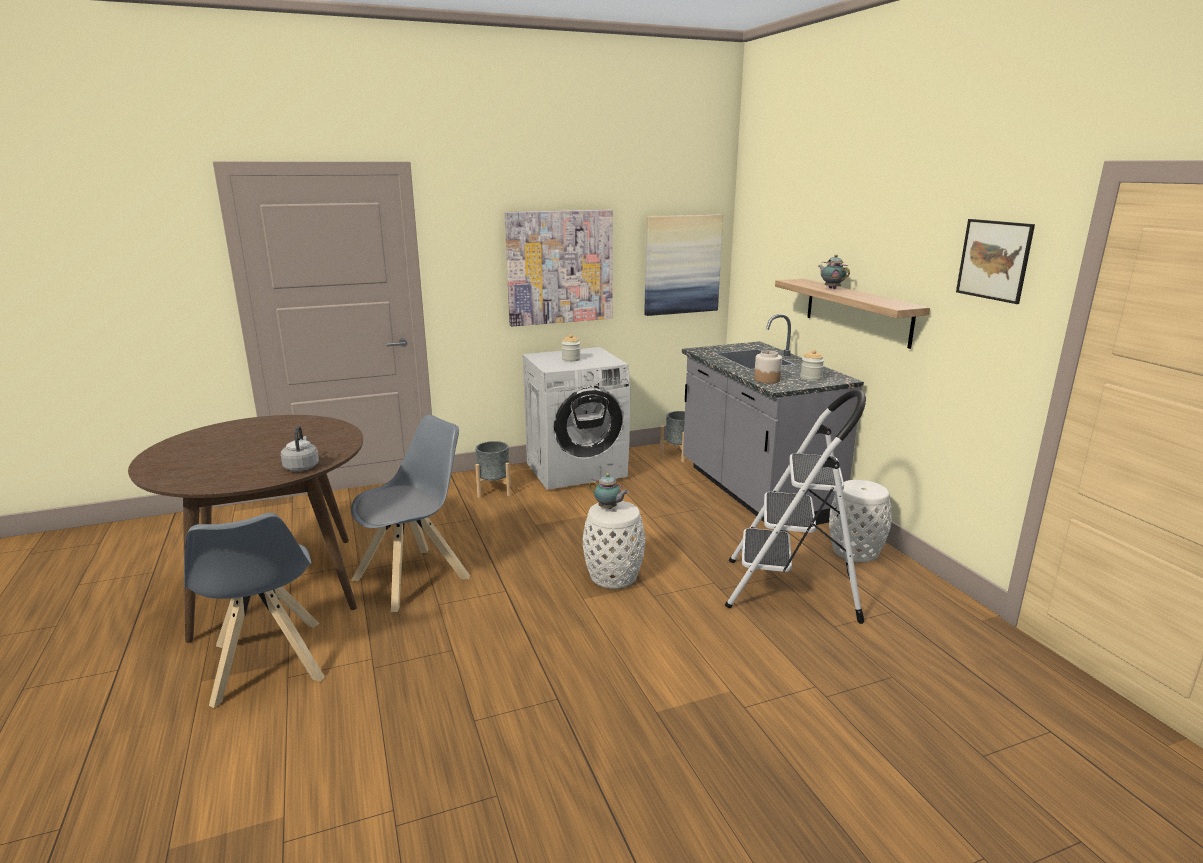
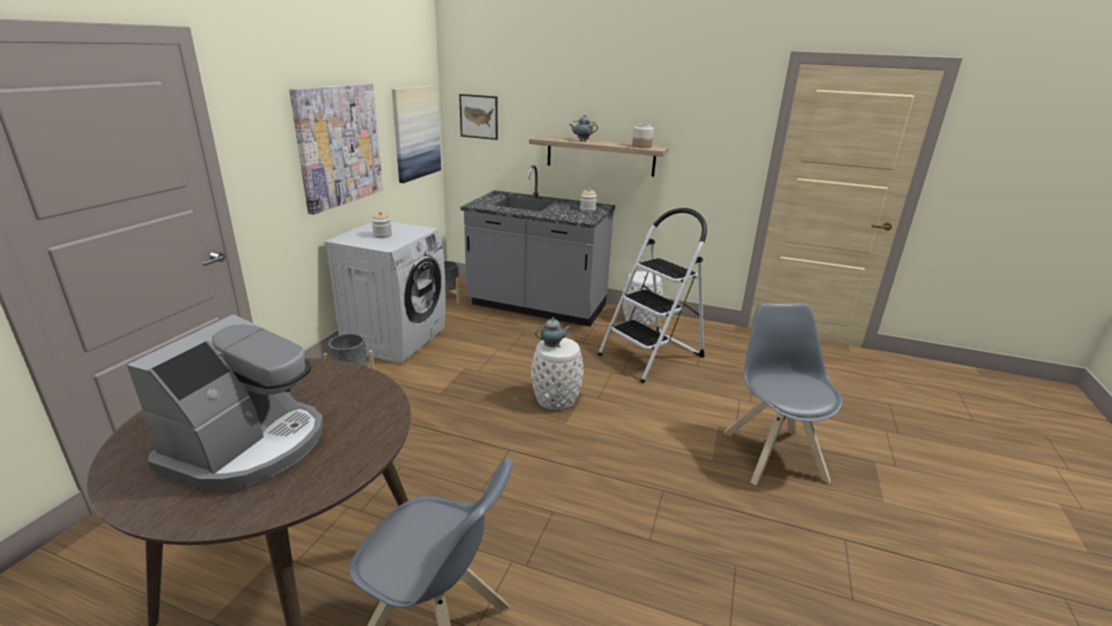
camera: 50 degrees left, 5 degrees up
(229, 453) = (248, 446): none -> coffee machine
(302, 466) = (379, 415): grey kettle -> none
(414, 577) = (422, 484): grey chair -> grey chair (773, 453)
(766, 379) = (568, 216): jar -> jar (641, 146)
(994, 260) = (718, 112): picture -> picture (479, 116)

